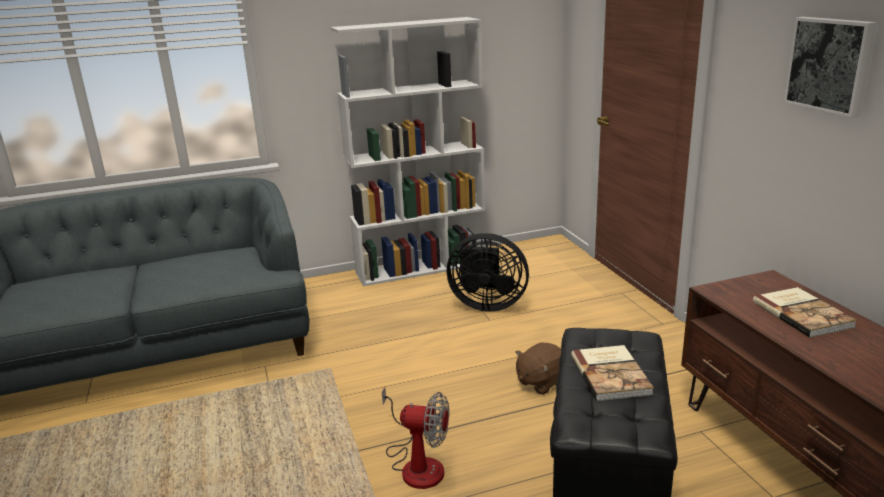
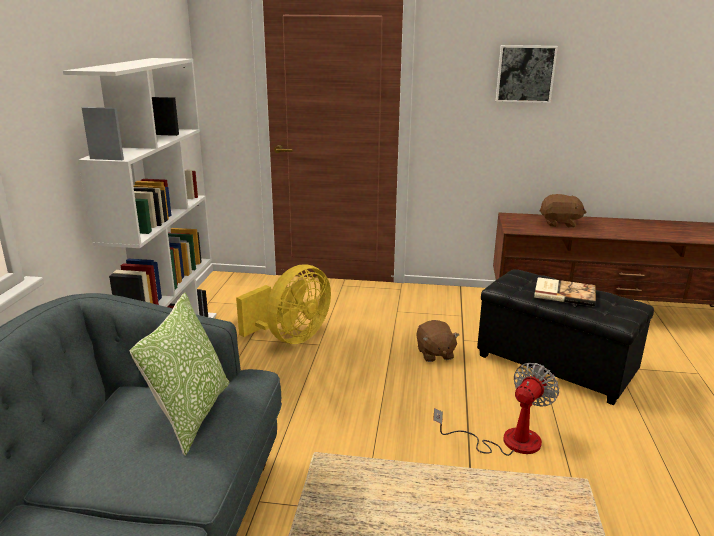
camera: 65 degrees left, 0 degrees up
(220, 270) = (192, 415): none -> pillow
(486, 304) = (291, 337): black fan -> yellow fan
(803, 314) = (559, 223): book -> brown plush toy

